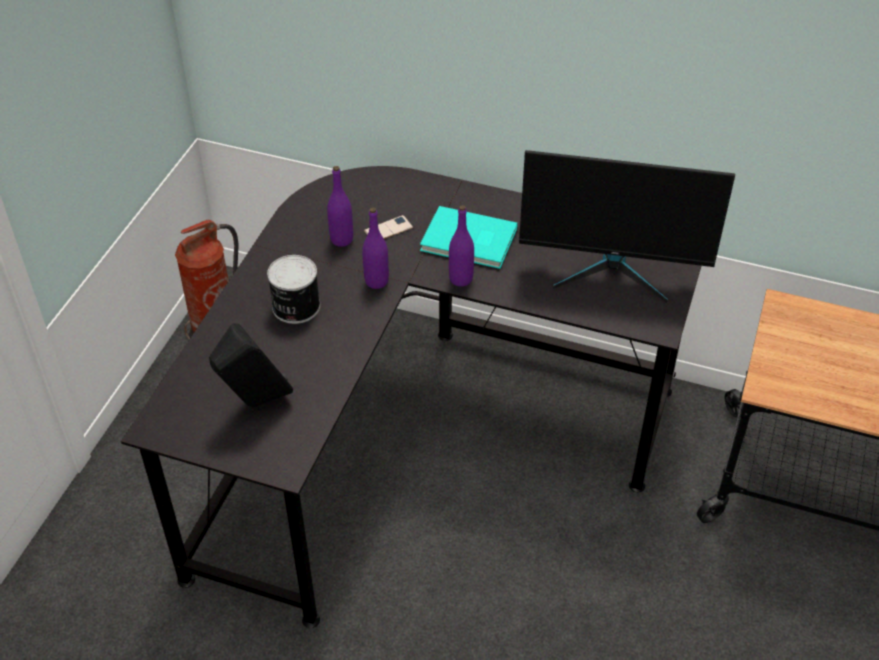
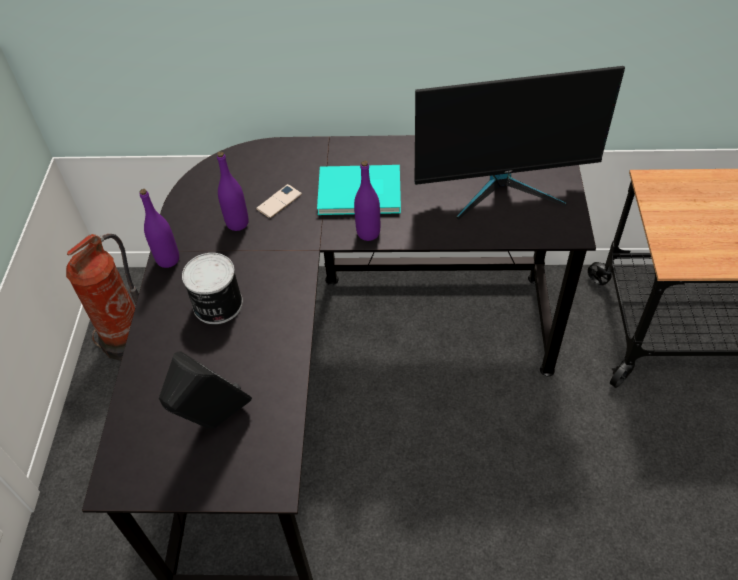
camera: 15 degrees left, 5 degrees up
(376, 281) = (288, 256): purple bottle -> purple bottle (168, 259)

